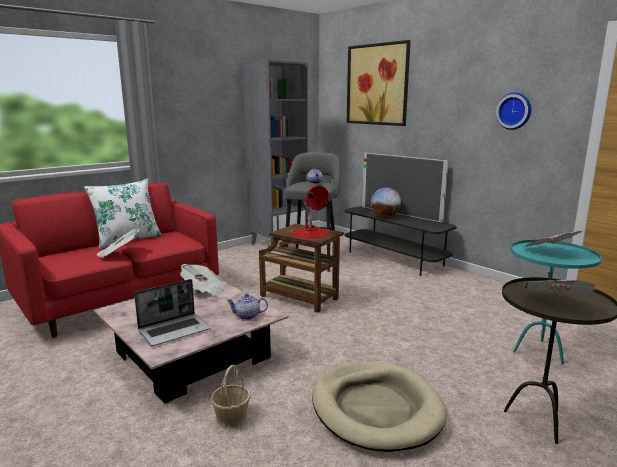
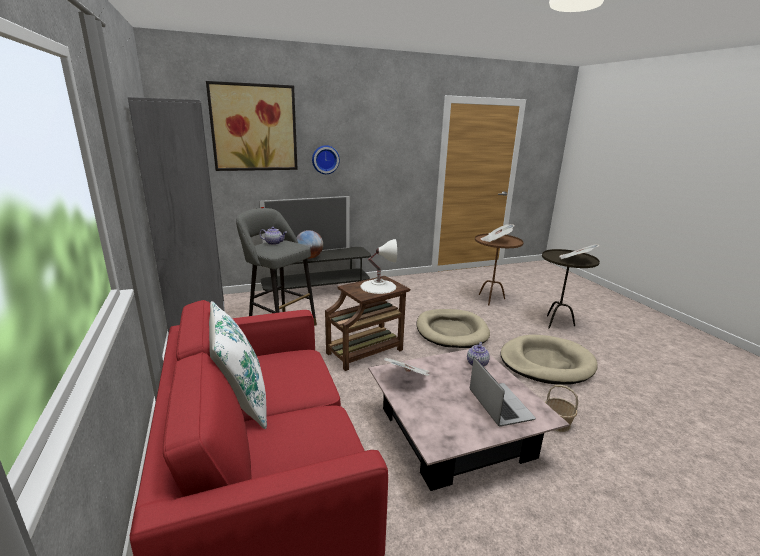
camera: 70 degrees left, 5 degrees up
(118, 254) = (311, 410): newspaper -> none
(310, 233) = (378, 286): red table lamp -> white table lamp
(392, 333) = (451, 331): none -> beige dog bed
(514, 111) = (394, 152): wall clock -> wall clock (325, 159)
(539, 352) = (490, 299): turquoise side table -> brown side table

